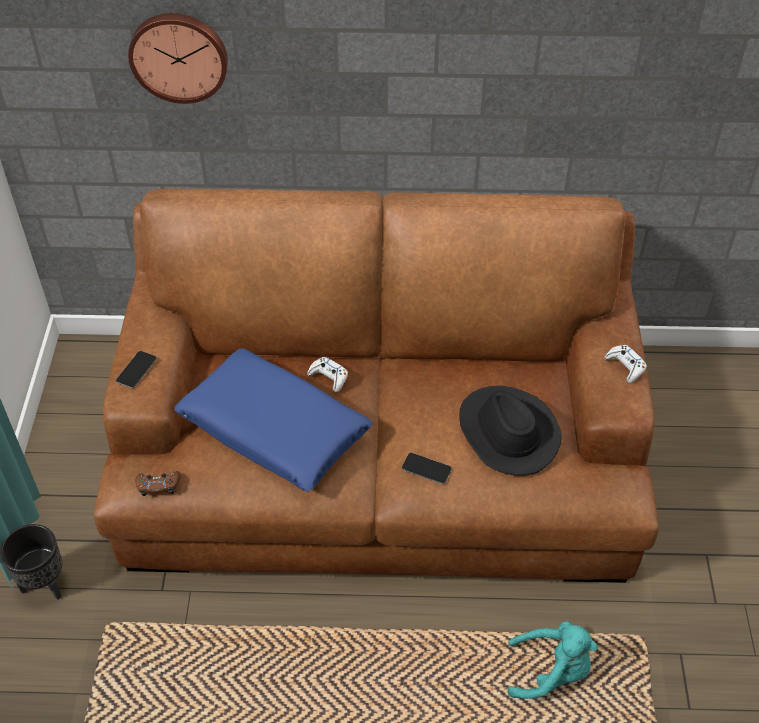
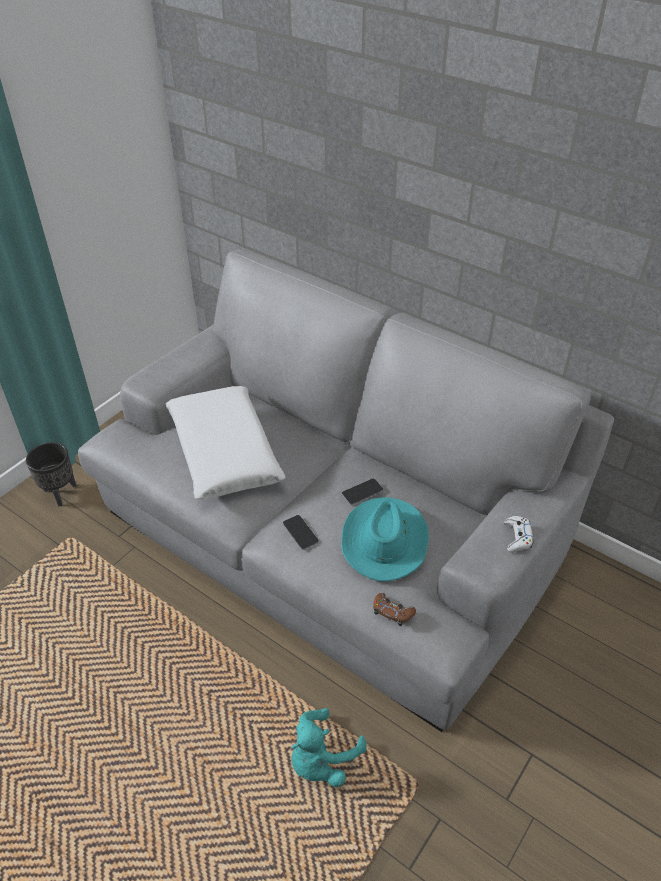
camera: 35 degrees right, 5 degrees down
(136, 370) = (165, 367): phone -> phone (362, 492)
(158, 485) = (122, 448): brown game controller -> brown game controller (392, 612)
(179, 56) = (287, 149): wall clock -> none
(273, 430) = (224, 452): blue pillow -> white pillow
(329, 377) = (295, 437): white game controller -> none
(379, 457) = (331, 531): brown sofa -> grey sofa
(506, 432) = (384, 540): black hat -> turquoise hat
(551, 672) = (321, 760): turquoise plush toy -> turquoise plush toy turned 90 degrees clockwise

